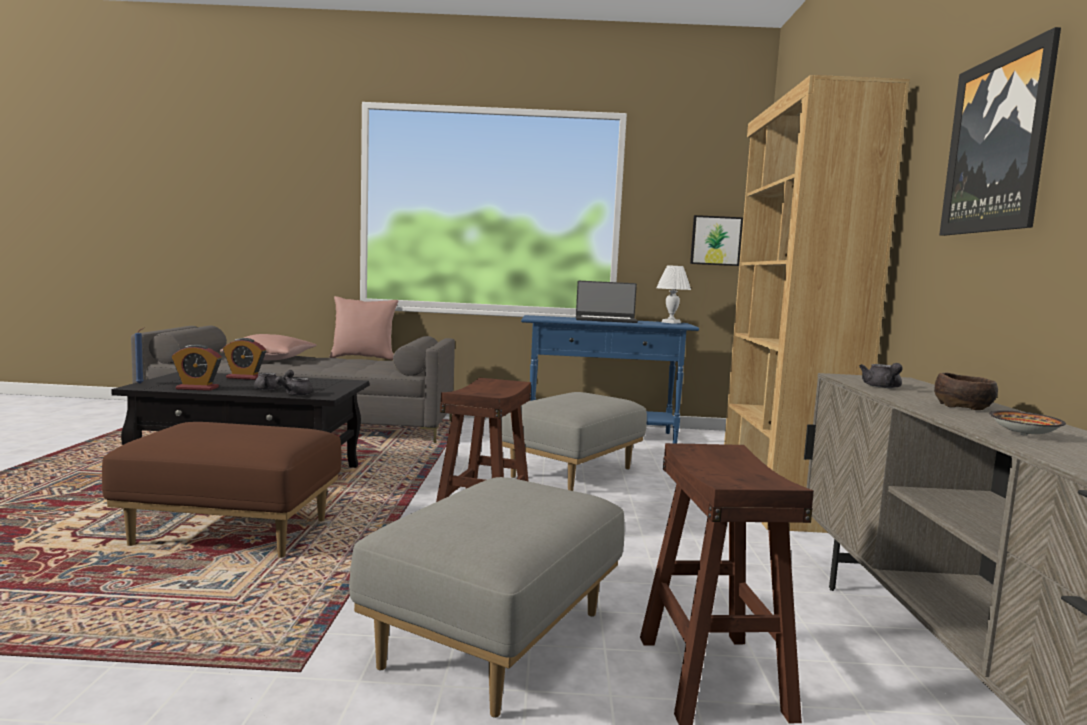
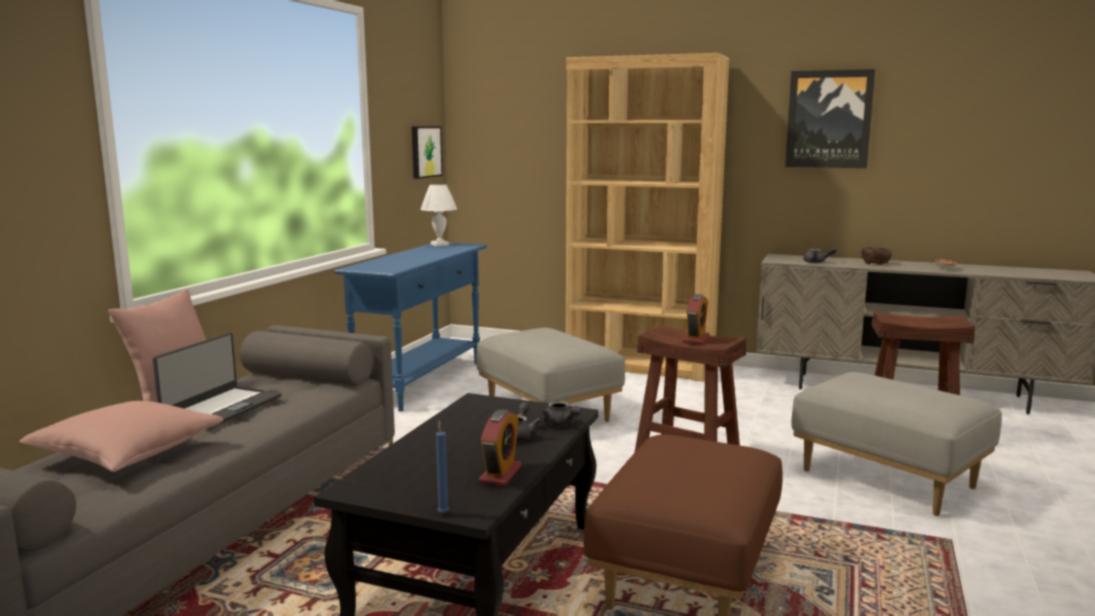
camera: 70 degrees left, 5 degrees up
(245, 377) = (415, 451): alarm clock -> alarm clock (696, 339)
(605, 320) = (412, 255): laptop -> laptop (221, 407)

